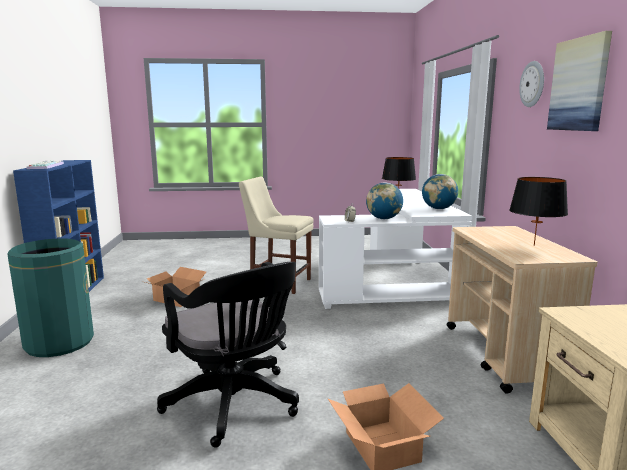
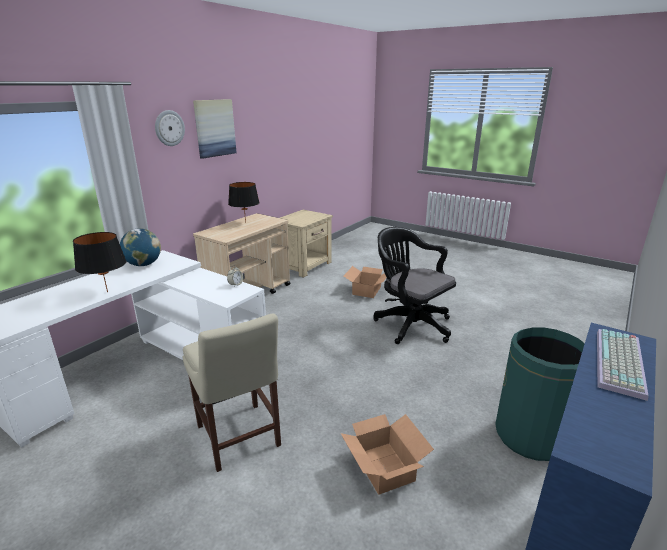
camera: 140 degrees left, 10 degrees up
(235, 405) = (410, 324): black office chair -> black office chair turned 45 degrees counterclockwise
(384, 219) = (200, 279): globe -> none

